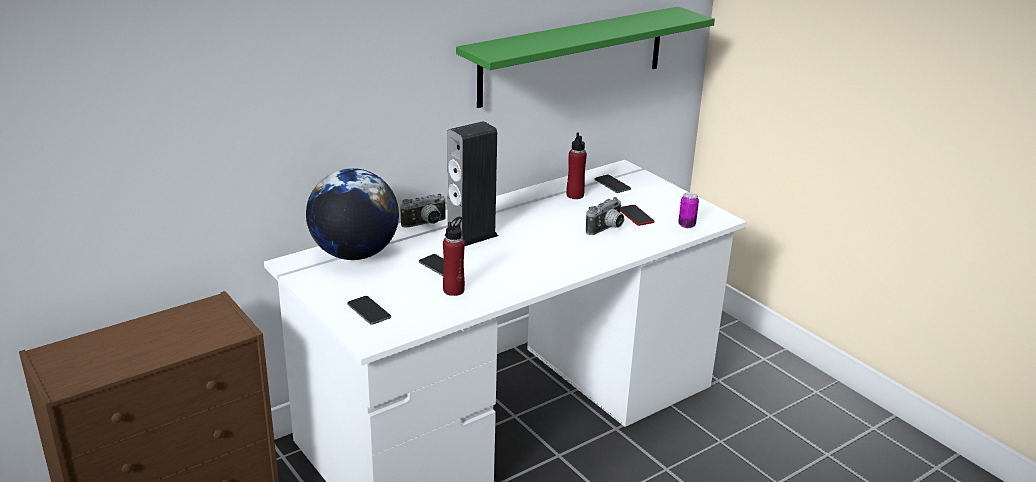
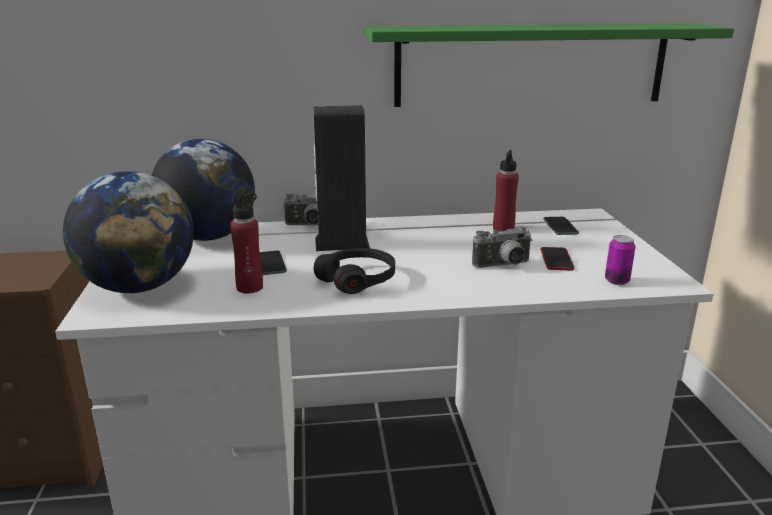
camera: 30 degrees right, 5 degrees down
(369, 311) = (139, 287): phone -> globe
(521, 264) = (357, 279): none -> black headphones

